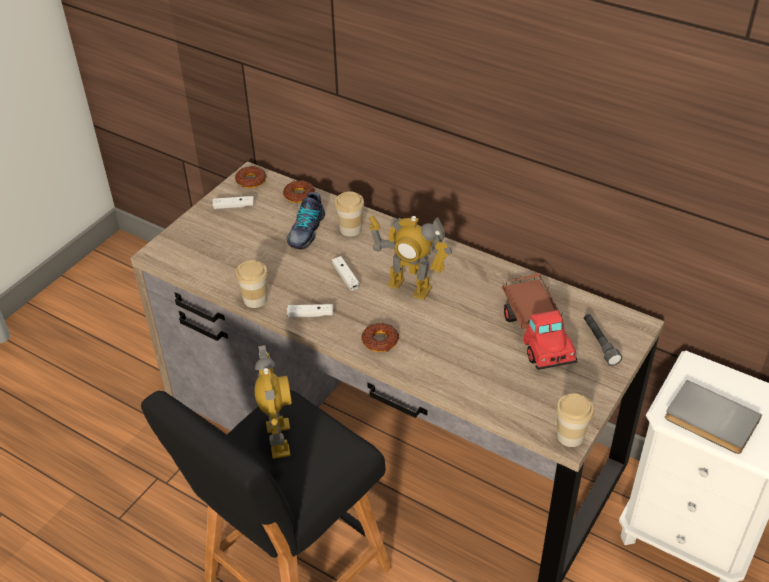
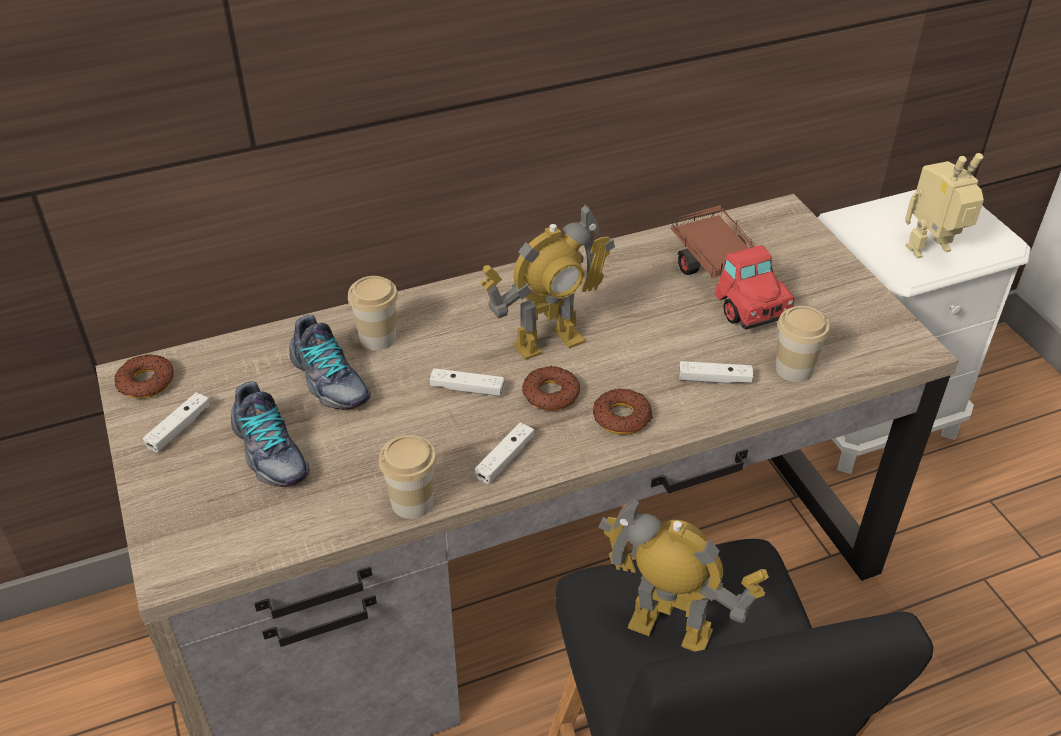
camera: 55 degrees left, 0 degrees up
(244, 240) = (269, 452): none -> shoe
(299, 195) = (245, 350): donut -> donut (550, 394)
(446, 362) = (714, 379): none -> white game controller
(536, 331) = (728, 284): toy truck -> toy truck turned 45 degrees clockwise
(570, 436) = (913, 345): cup -> cup (794, 369)
(599, 343) = (788, 251): grey flashlight -> none
(710, 421) = (932, 252): grey book -> toy robot

